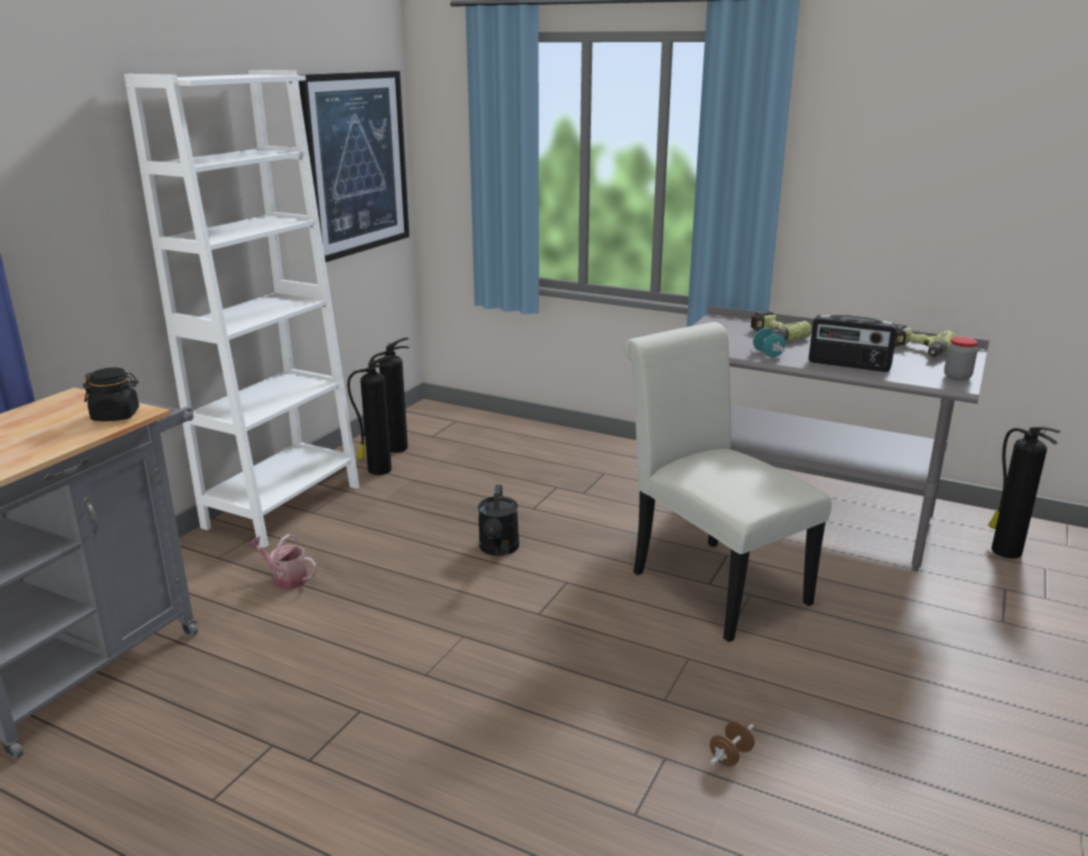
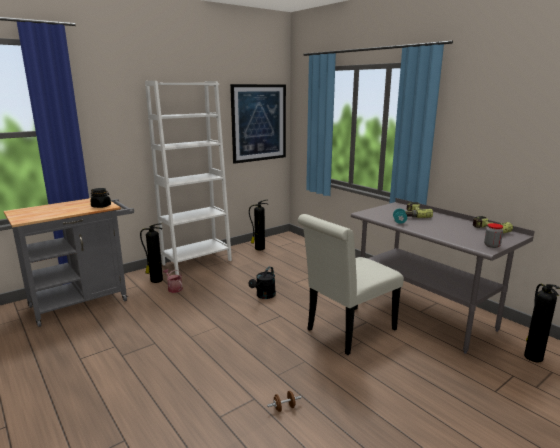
camera: 25 degrees right, 5 degrees down
(378, 470) = (244, 255): fire extinguisher -> fire extinguisher (155, 280)
(711, 582) = (347, 332): white chair -> white chair turned 120 degrees counterclockwise
(849, 365) = (436, 232): radio -> none

